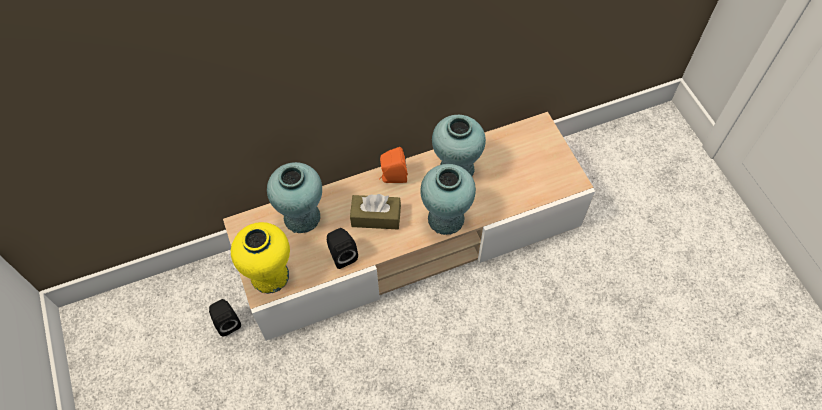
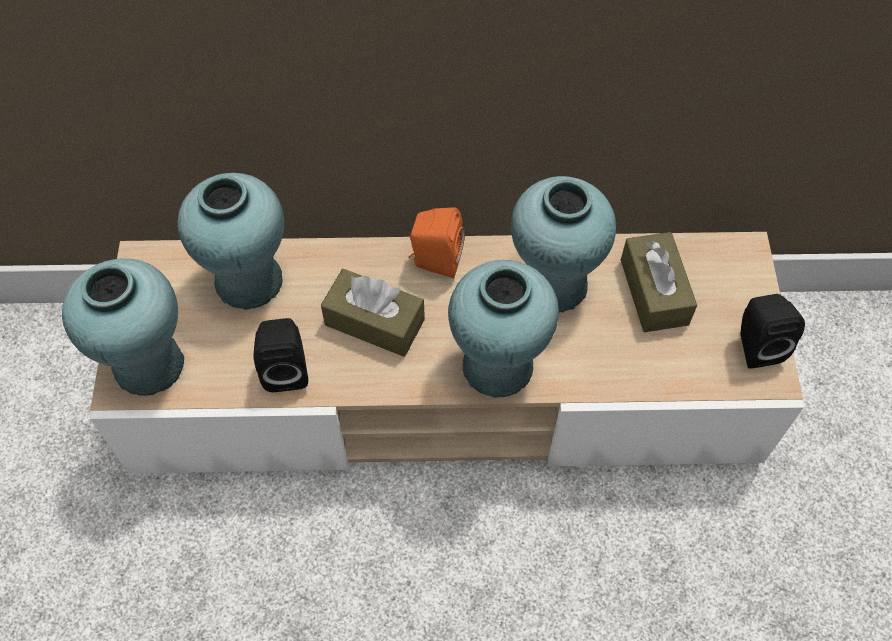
camera: 20 degrees right, 0 degrees up
(227, 322) = (86, 420): black speaker -> black speaker (755, 345)
(269, 276) = (148, 364): yellow vase -> turquoise vase
(506, 158) = (654, 292): none -> brown tissue box

